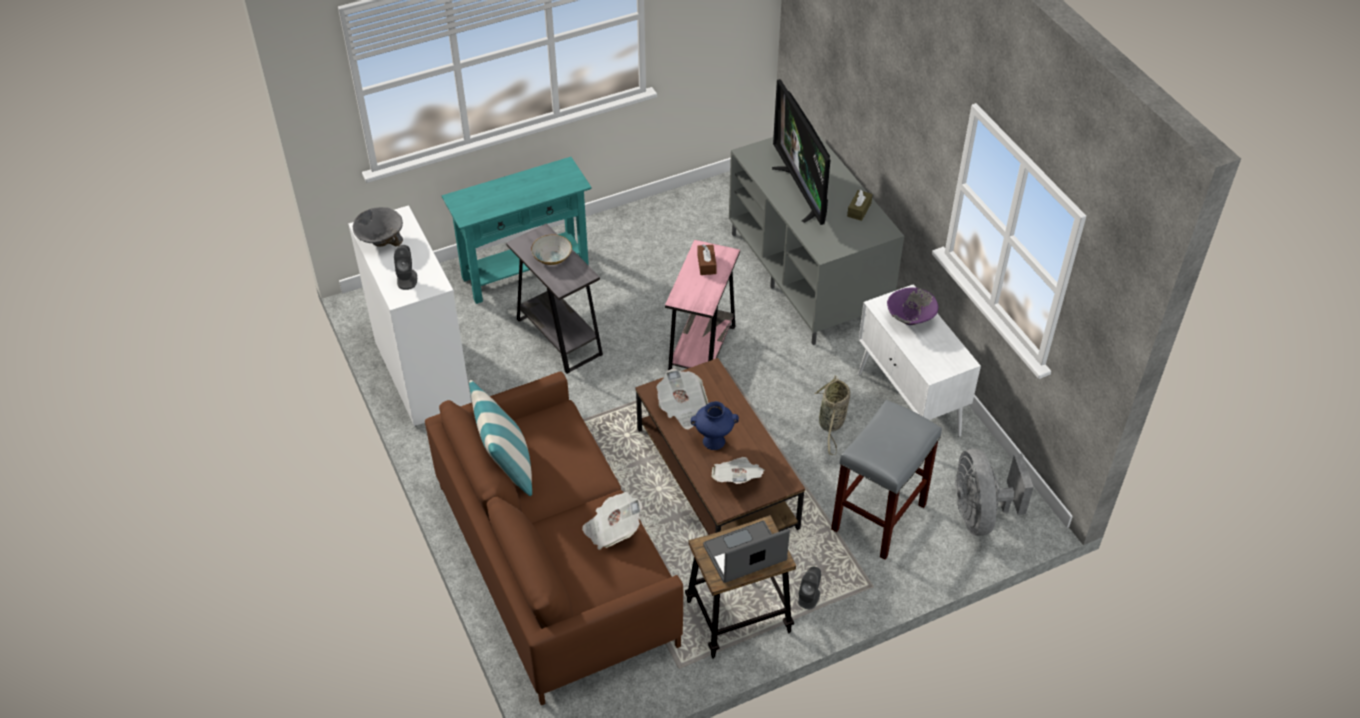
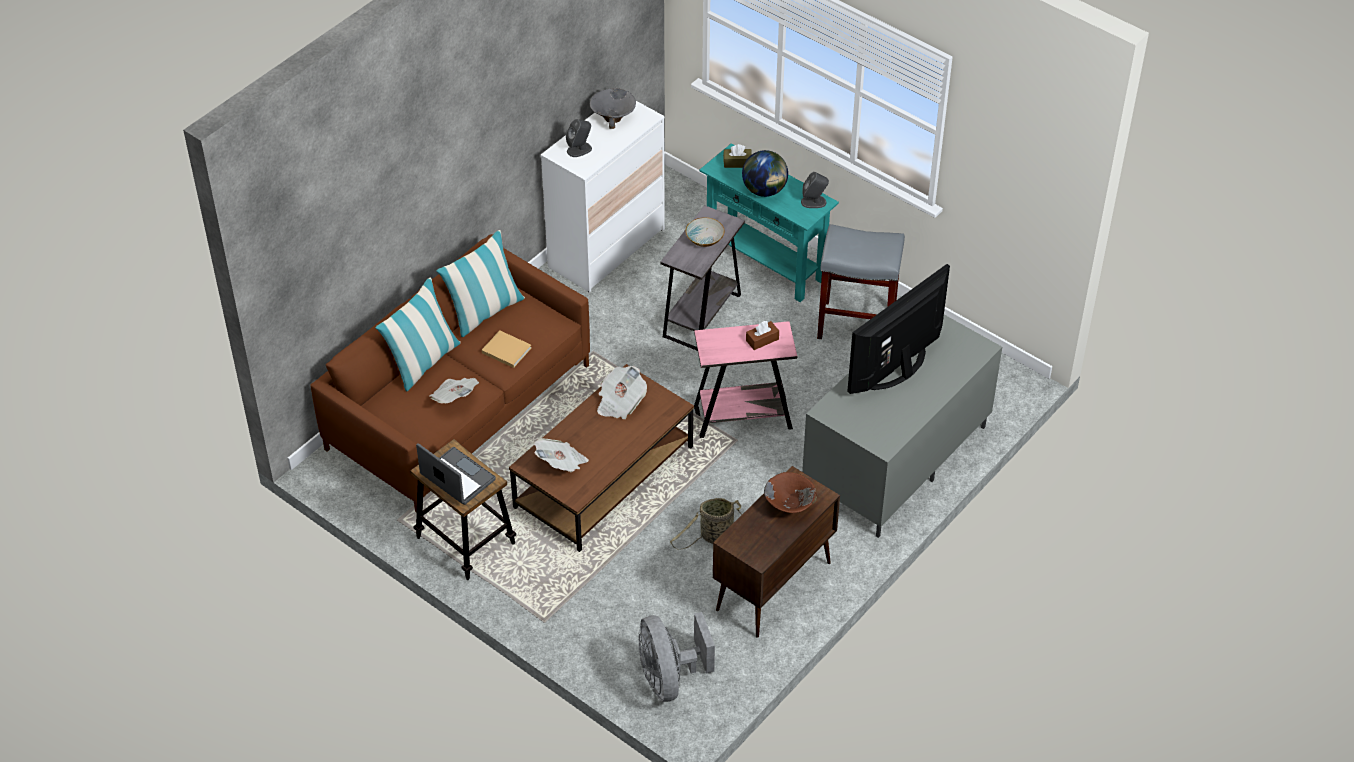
camera: 65 degrees right, 0 degrees up
(521, 195) = (764, 190): none -> globe
(544, 541) = (423, 362): none -> pillow
(571, 466) = (505, 350): none -> beige book
(713, 442) = (594, 435): blue vase -> none
(809, 597) = (509, 581): grey speaker -> grey speaker (814, 202)
(859, 210) = (901, 419): brown tissue box -> brown tissue box (737, 162)
(878, 518) = (622, 604): grey stool -> grey stool (855, 324)
(909, 319) = (789, 505): purple bowl -> brown bowl
(909, 405) = (773, 587): white cabinet -> brown cabinet
(980, 514) = (669, 678): grey fan -> grey fan turned 75 degrees counterclockwise

